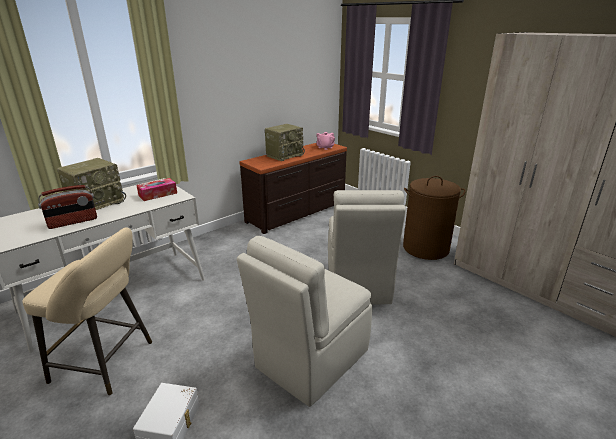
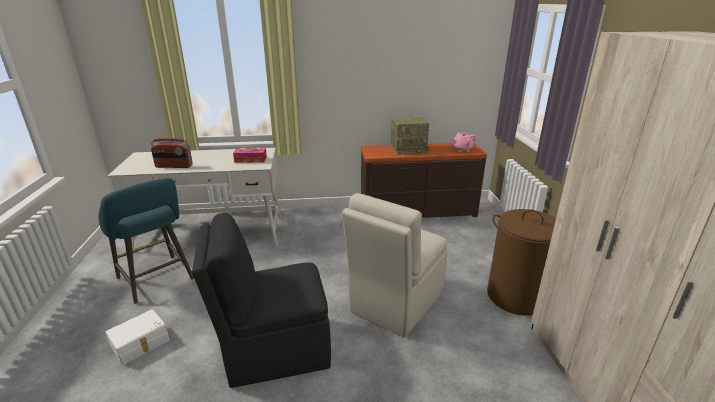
camera: 35 degrees right, 0 degrees up
(97, 203) = (206, 156): radio -> none
(107, 362) = (157, 280): beige stool -> turquoise stool
(310, 360) = (275, 350): beige chair -> black chair

